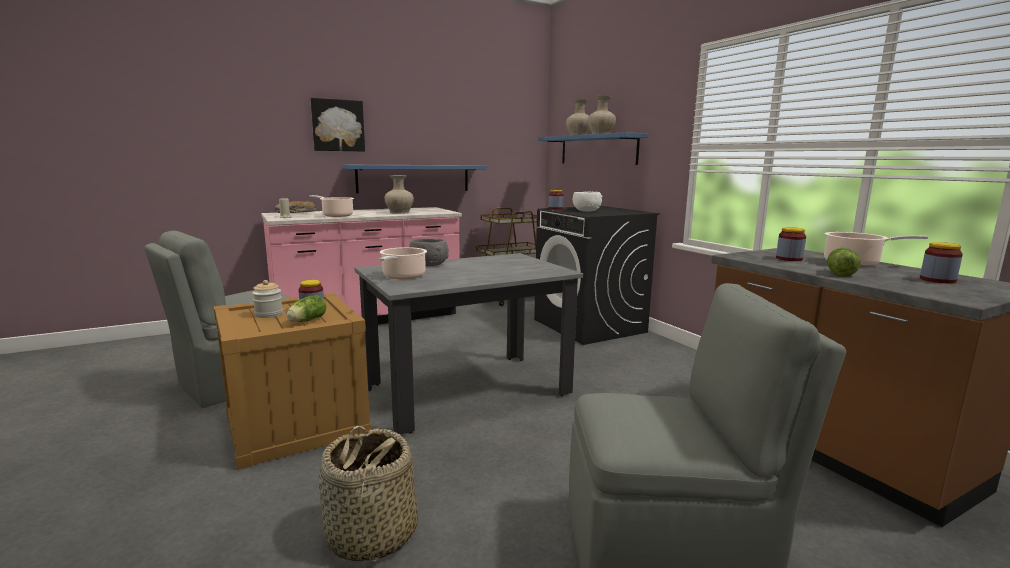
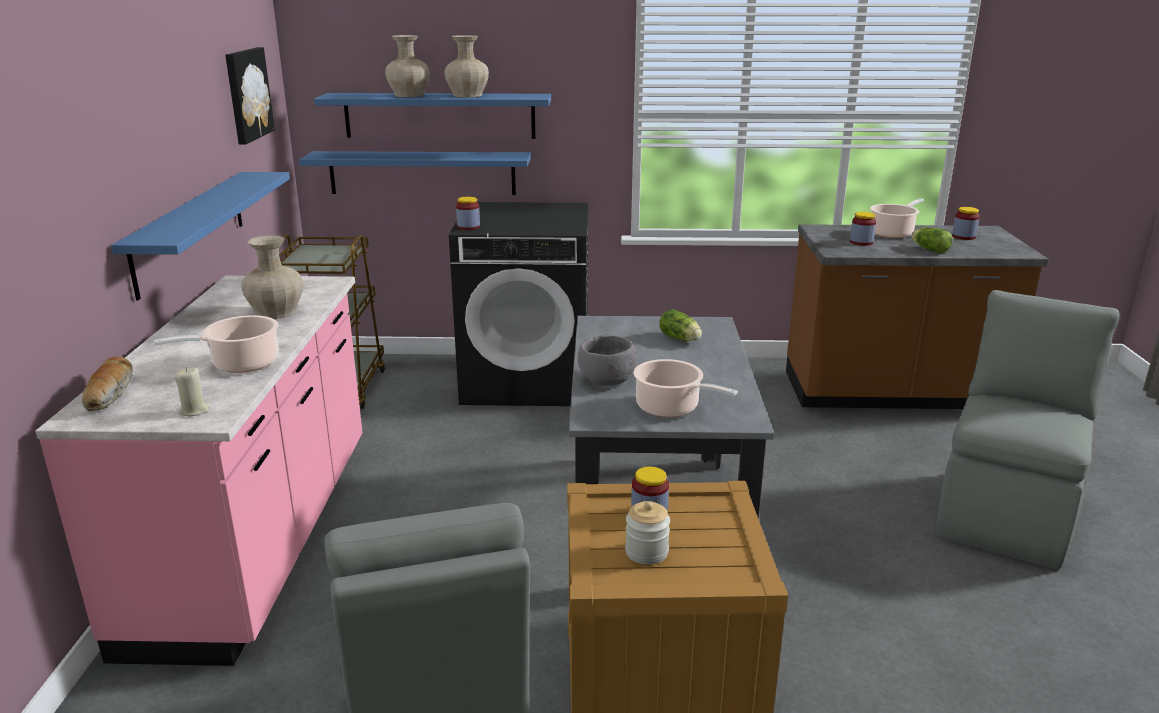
camera: 60 degrees left, 10 degrees up
(305, 321) = (706, 525): lettuce -> lettuce (681, 339)
(338, 125) = (87, 157): picture -> picture (246, 94)
(371, 535) = (948, 662): basket -> none
(586, 211) = (523, 222): white bowl -> none
(587, 186) = (422, 173): none -> blue shelf

